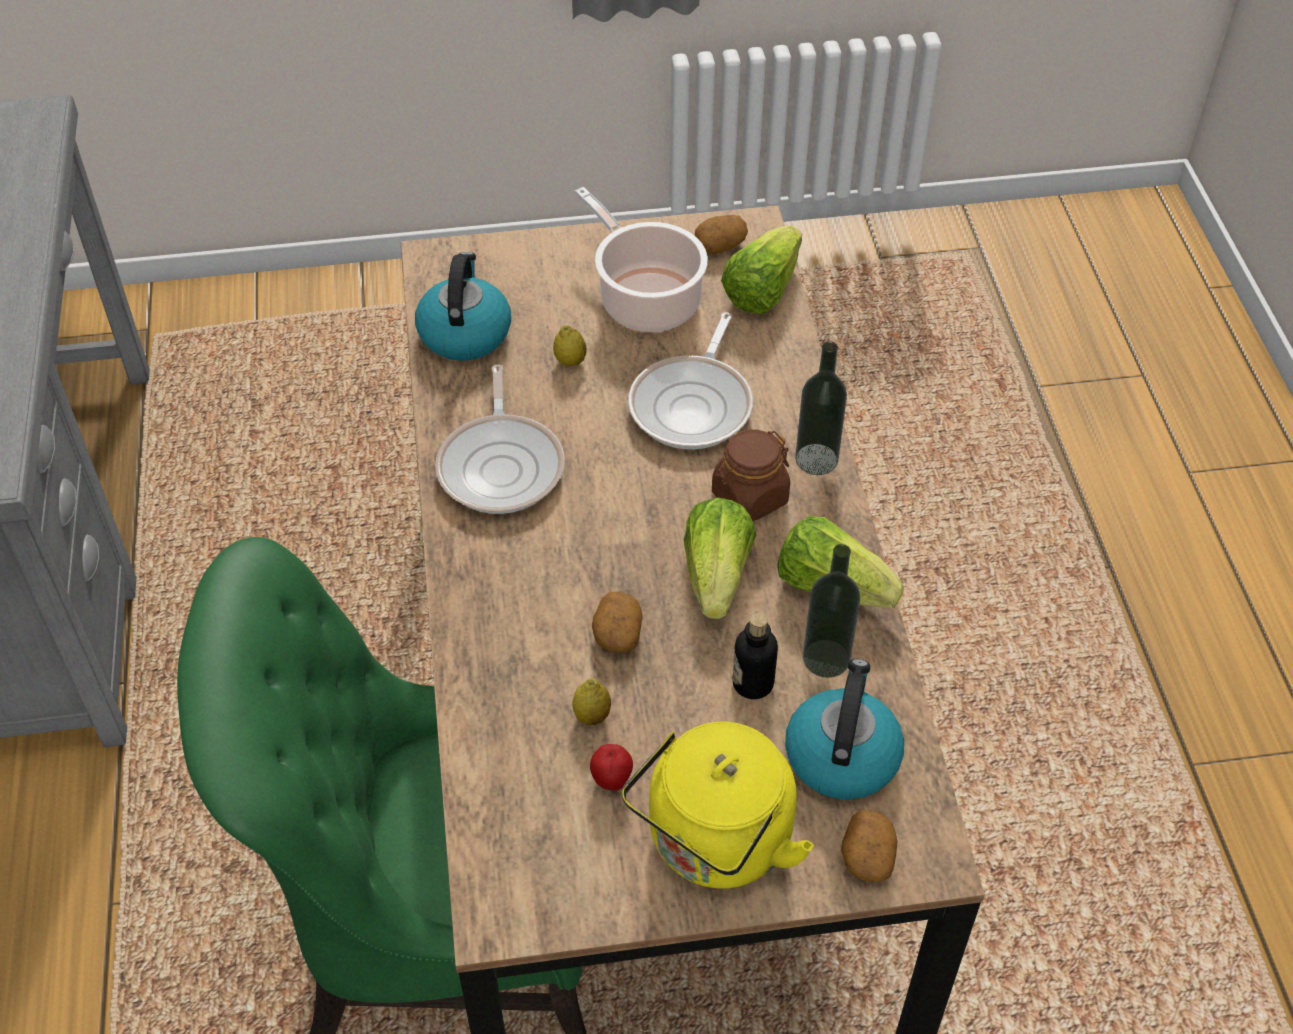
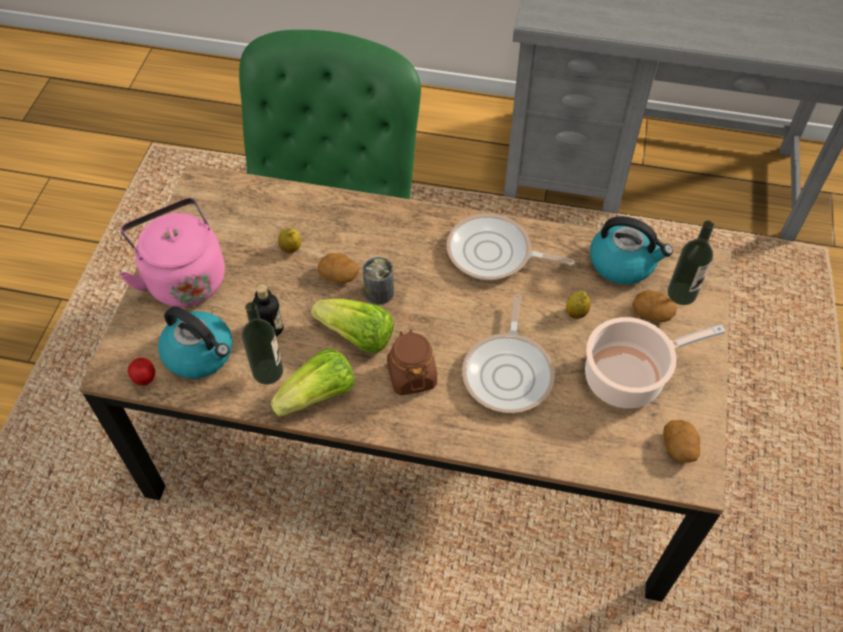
camera: 110 degrees right, 5 degrees up
(611, 780) = (246, 246): apple -> apple (145, 380)
(629, 574) = (379, 293): none -> can
(694, 404) = (509, 372): frying pan -> frying pan turned 120 degrees counterclockwise
(715, 844) = (183, 277): yellow kettle -> pink kettle
(762, 290) = (617, 458): lettuce -> none
(816, 459) = (429, 428): bottle -> bottle (681, 293)
(867, 855) = (135, 342): potato -> potato (652, 313)

